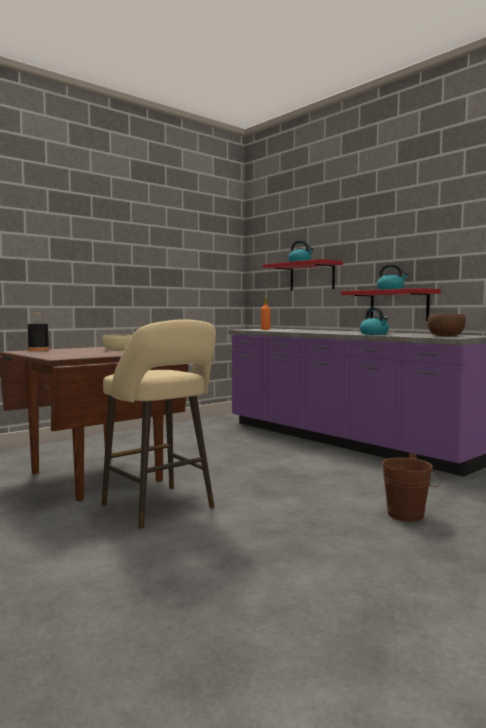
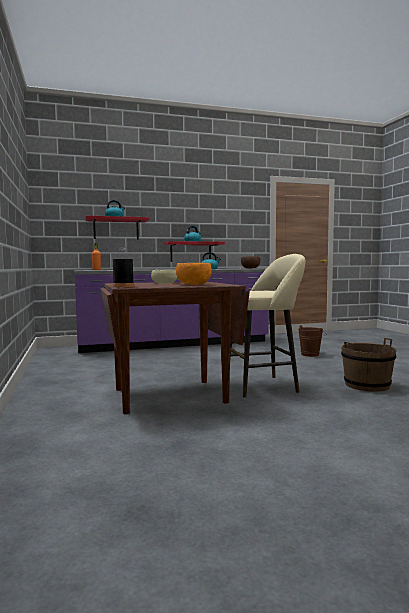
camera: 65 degrees left, 0 degrees up
(79, 354) = (193, 284): none -> orange bowl
(214, 572) = (367, 385): none -> brown bucket

